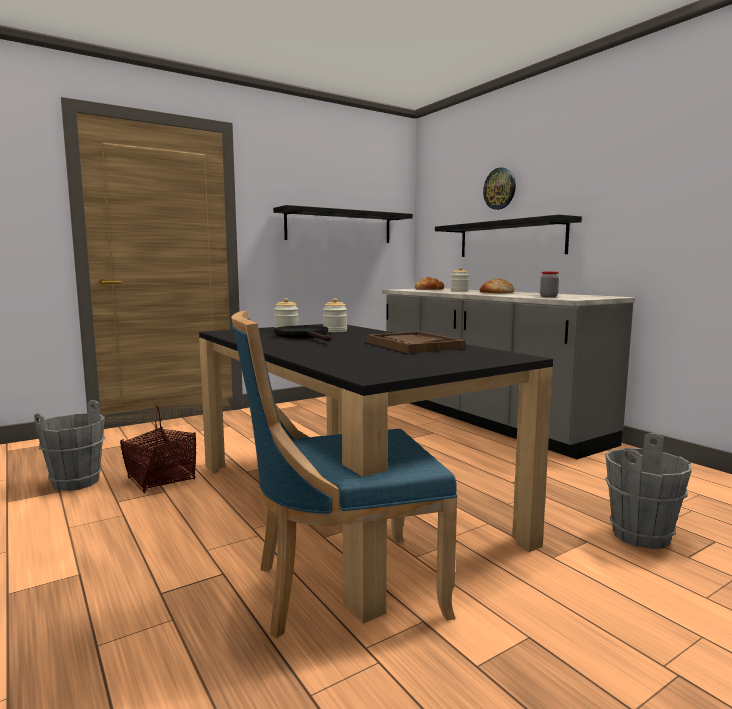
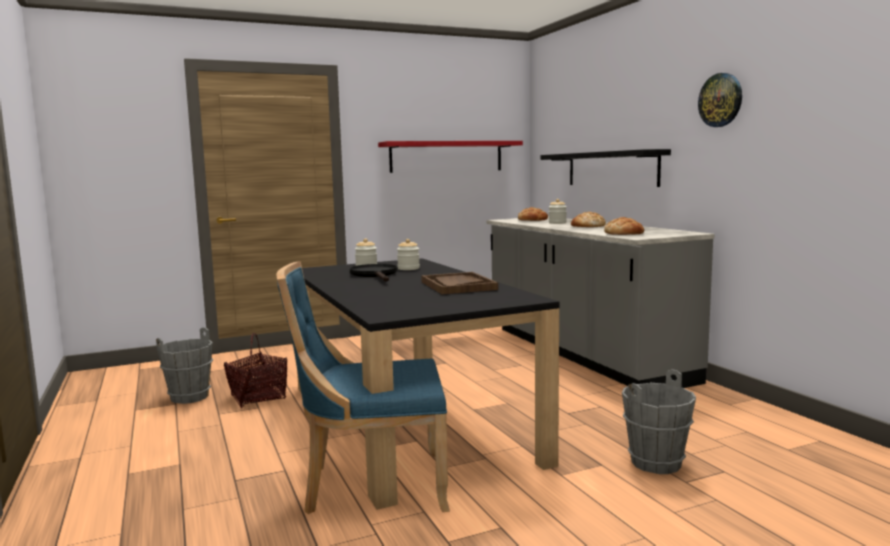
camera: 10 degrees right, 0 degrees up
(339, 226) = (446, 156): black shelf -> red shelf
(500, 188) = (601, 117): wall clock -> wall clock (720, 100)
(548, 296) = (624, 233): jar -> bread

